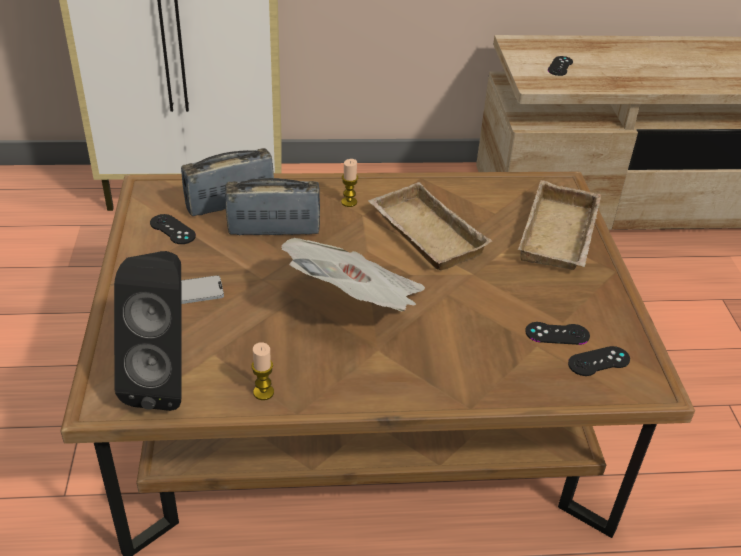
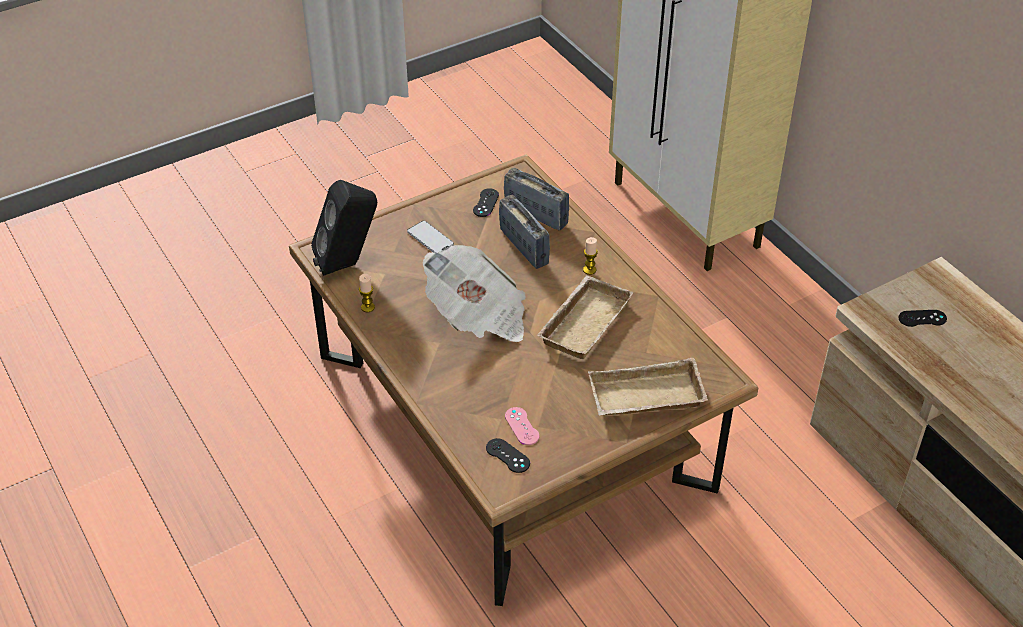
camera: 65 degrees right, 5 degrees up
(557, 334) = (522, 426): black game controller -> pink game controller

